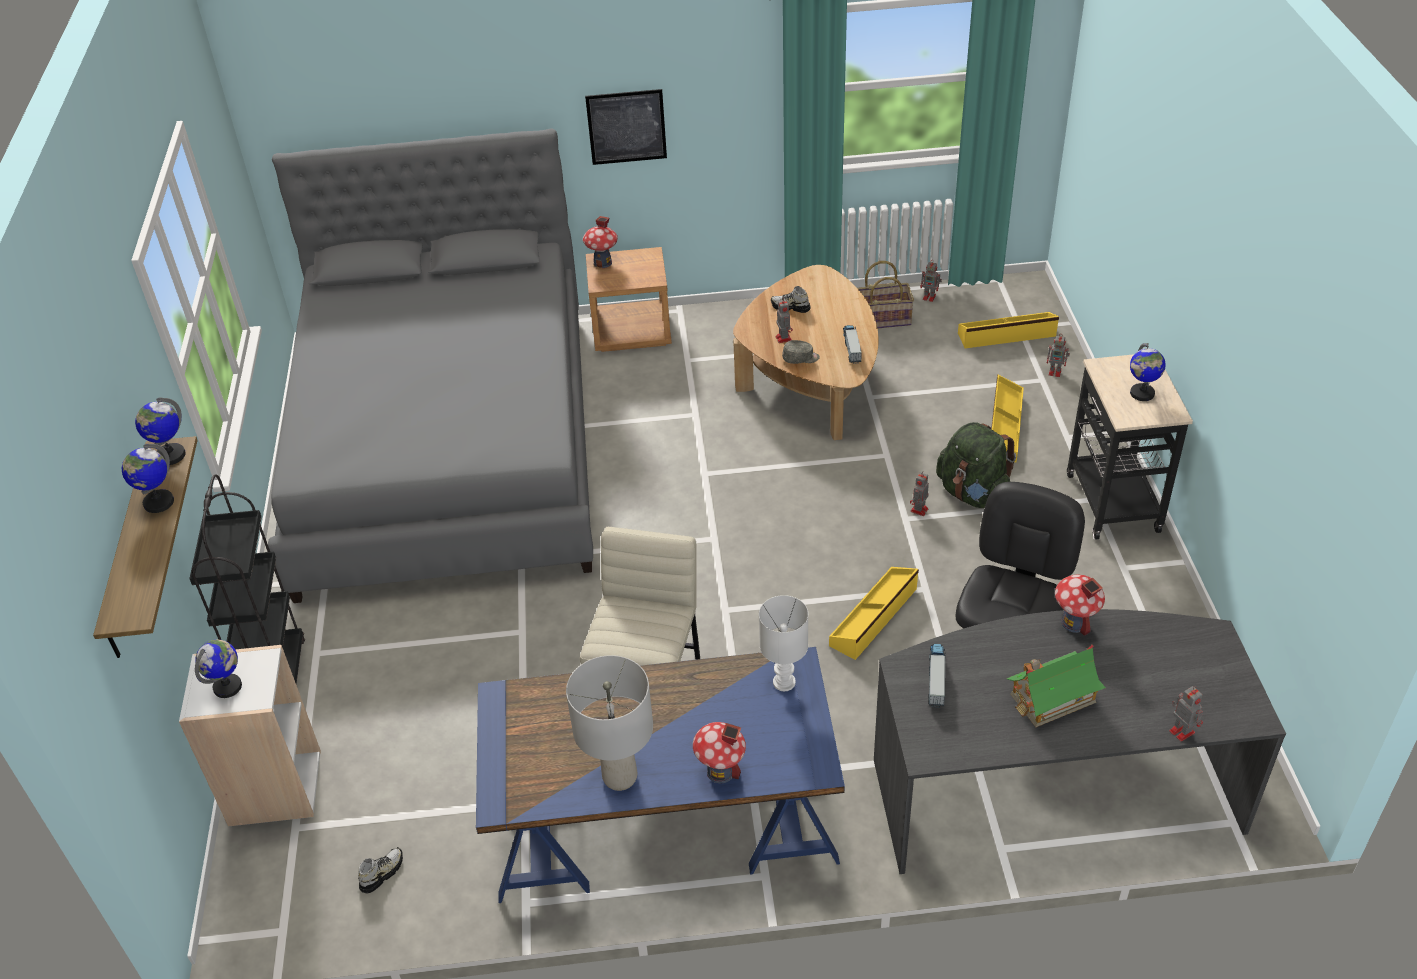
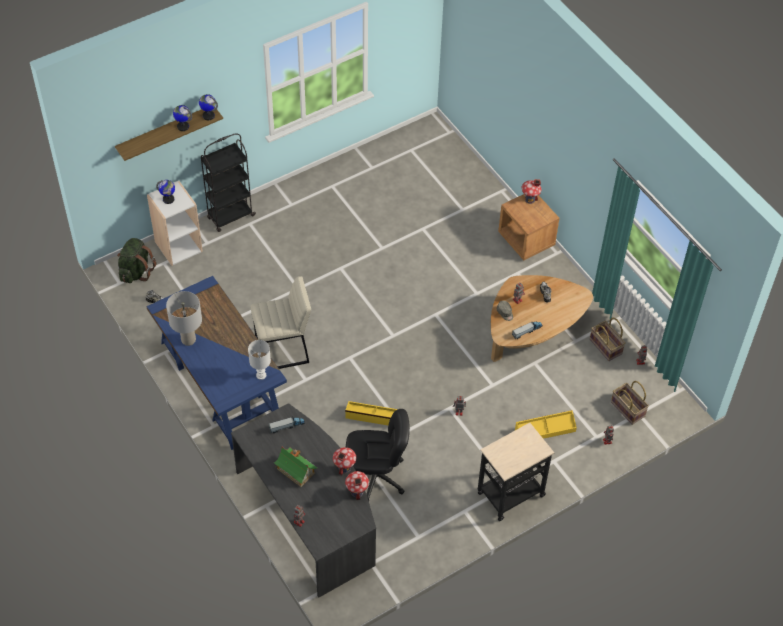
camera: 60 degrees right, 10 degrees up
(449, 446) = (397, 206): grey bed -> none
(626, 127) = (561, 154): picture -> none
(720, 771) = (206, 371): toy house -> toy house (357, 492)
(973, 494) = (484, 431): green backpack -> green backpack (136, 272)
(1007, 335) = (627, 409): yellow storage box -> basket
(1142, 393) = (514, 454): globe -> none

